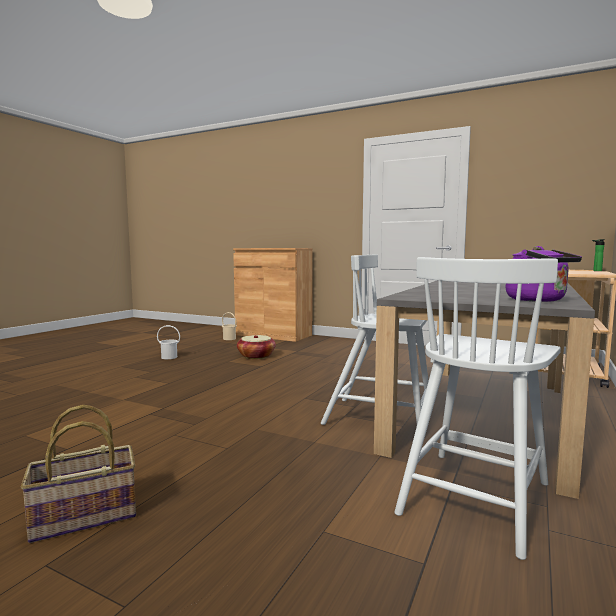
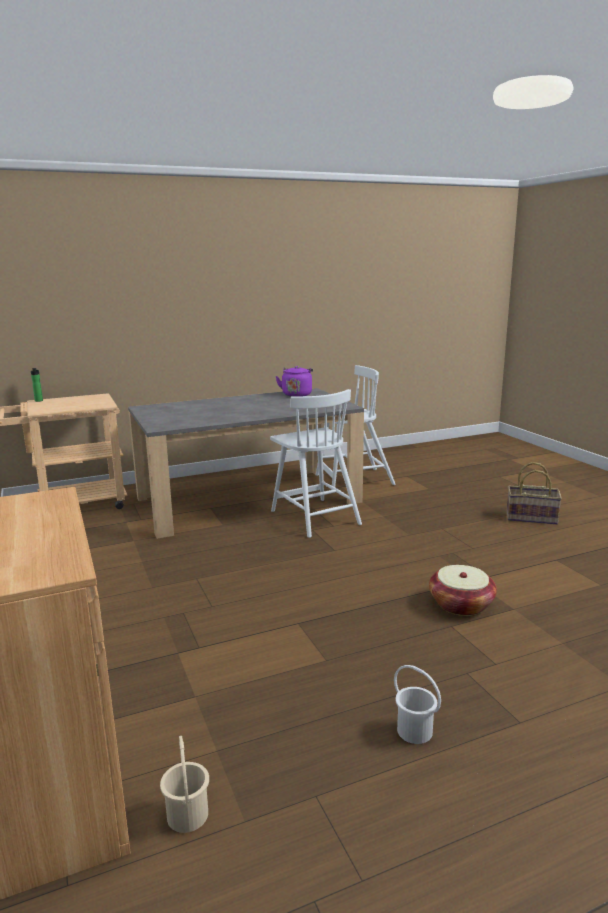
camera: 140 degrees left, 10 degrees up
(256, 356) = (264, 660): basket -> basket (461, 604)

